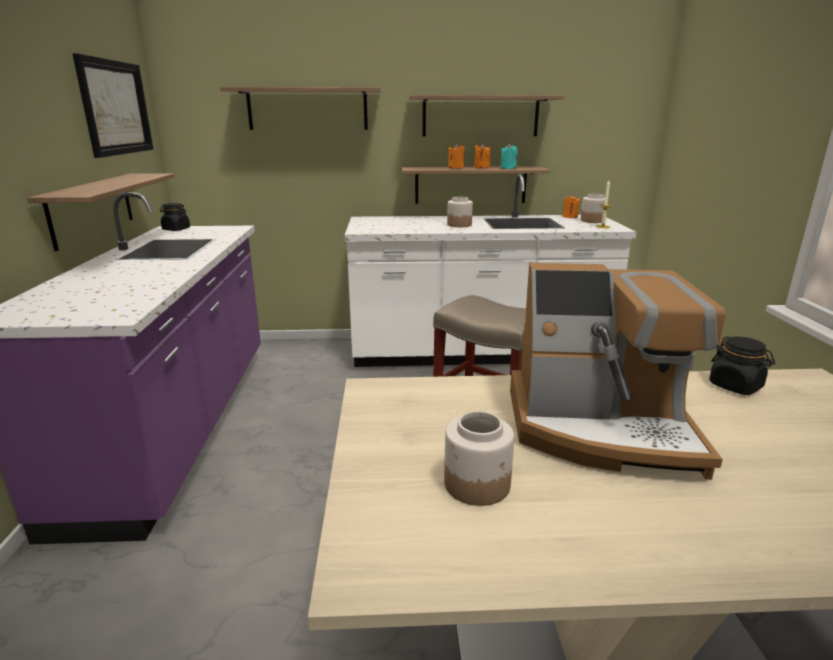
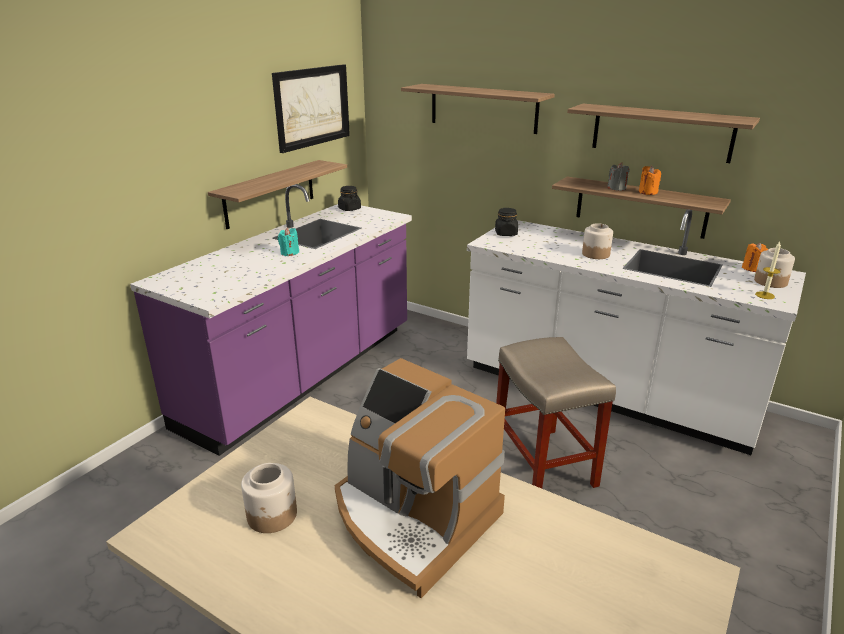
camera: 35 degrees right, 5 degrees up
(456, 168) = (617, 188): orange candle -> grey candle
(508, 168) = (675, 199): turquoise candle -> turquoise candle (289, 253)
(735, 386) = (598, 539): black jar -> black jar (506, 233)

